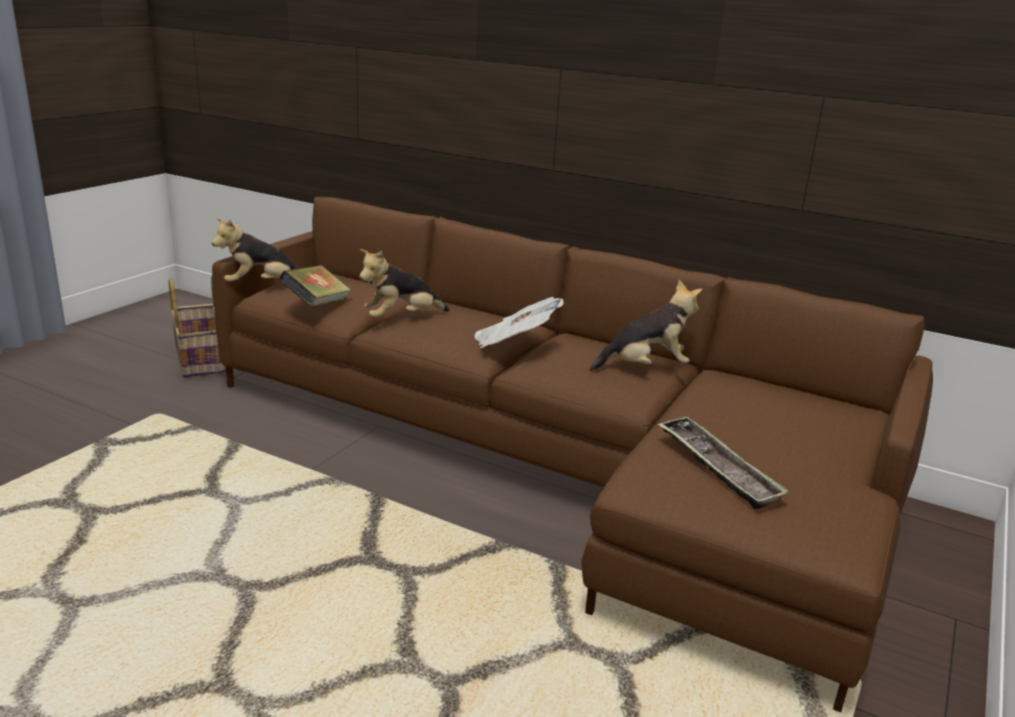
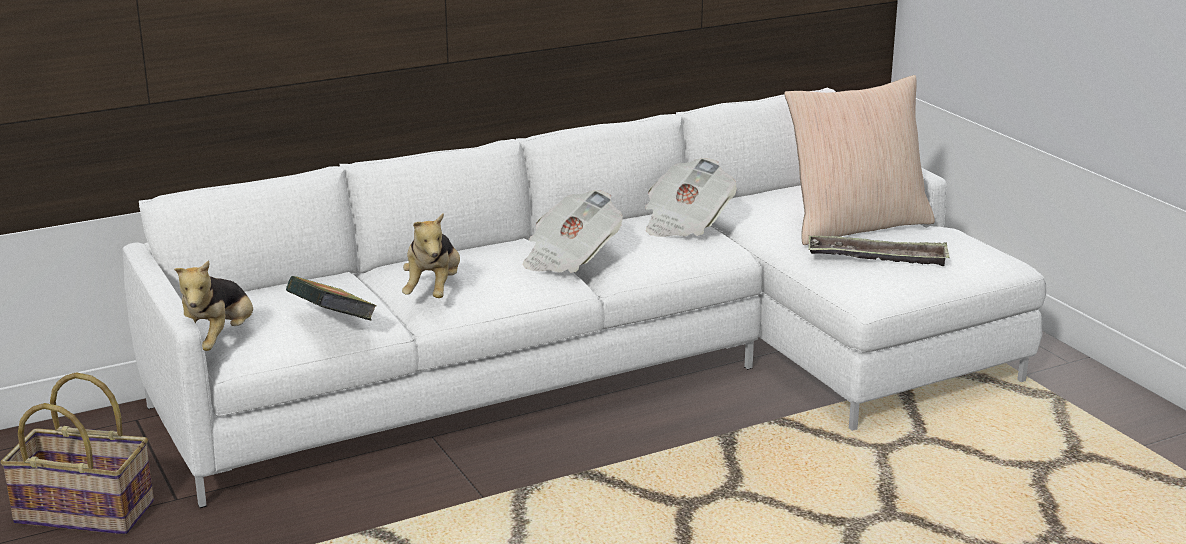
camera: 55 degrees left, 0 degrees up
(554, 462) = (613, 368): brown sofa -> white sofa
(645, 367) = (685, 223): plush toy -> newspaper
(778, 441) = (856, 225): none -> beige pillow

